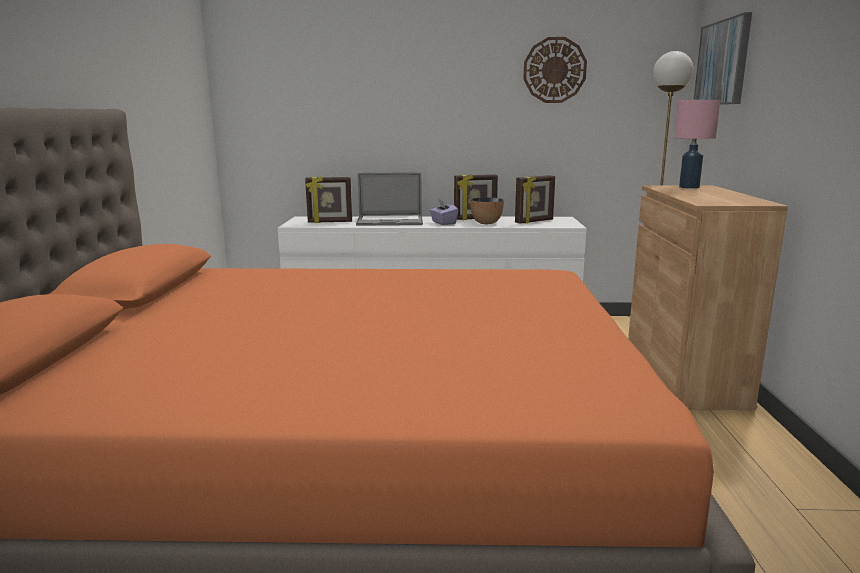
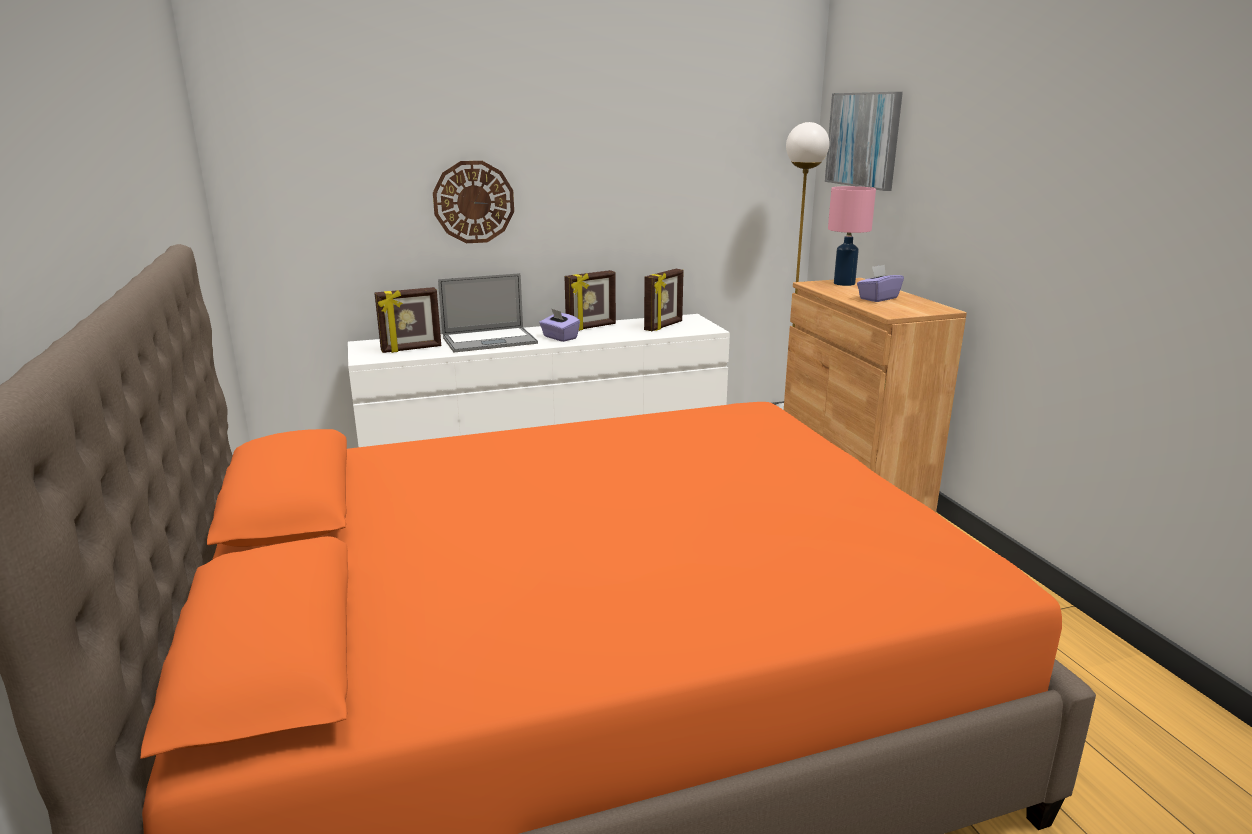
camera: 20 degrees left, 5 degrees up
(486, 223) = (611, 333): bowl -> none
(554, 70) = (671, 139): wall clock -> wall clock (473, 202)
(707, 195) = (878, 298): none -> purple tissue box

